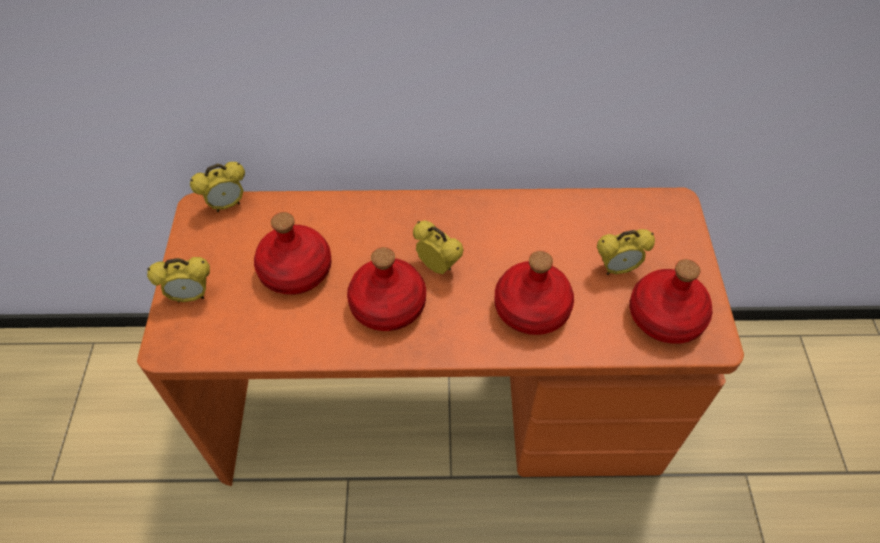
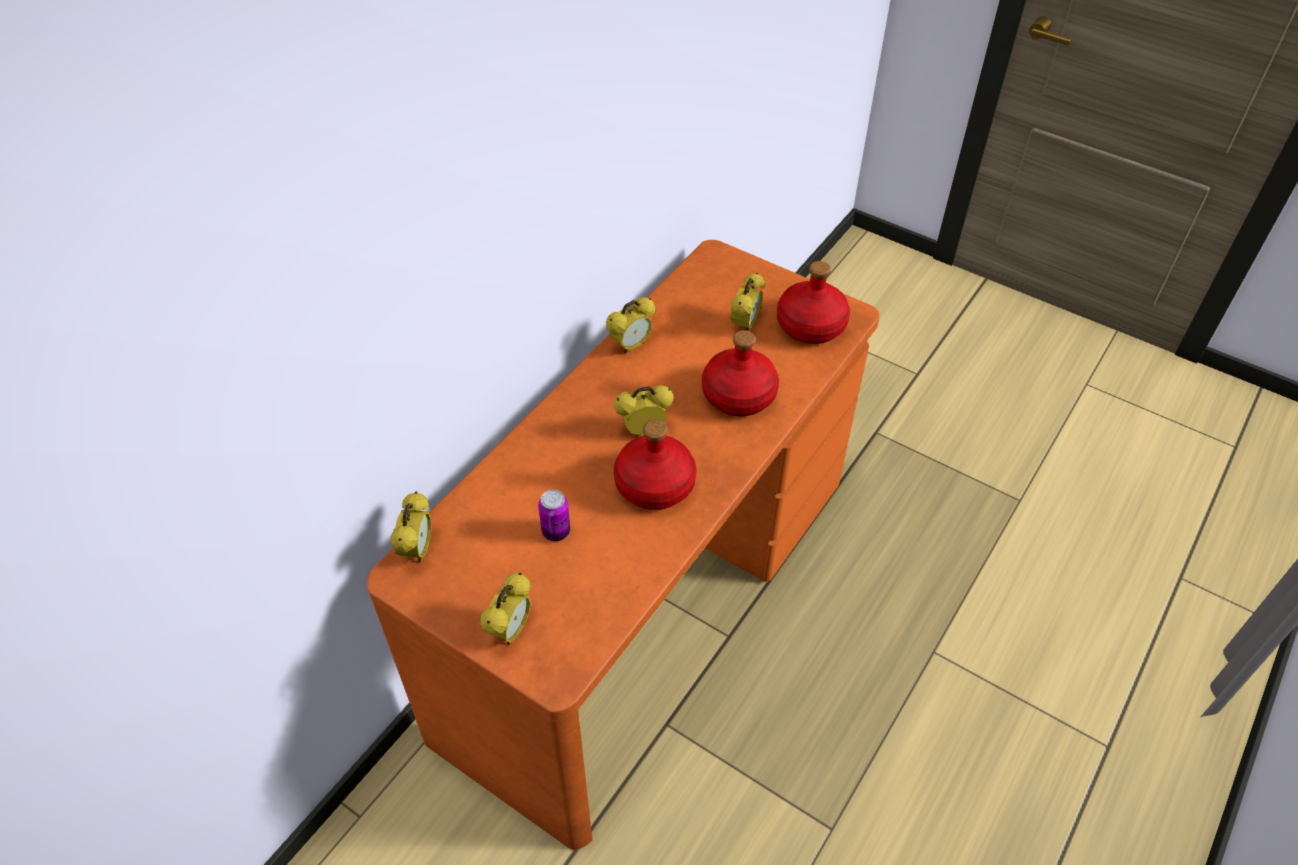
camera: 55 degrees left, 5 degrees down
(297, 270) = (556, 532): red bottle -> can
(518, 208) = (631, 346): none -> alarm clock

